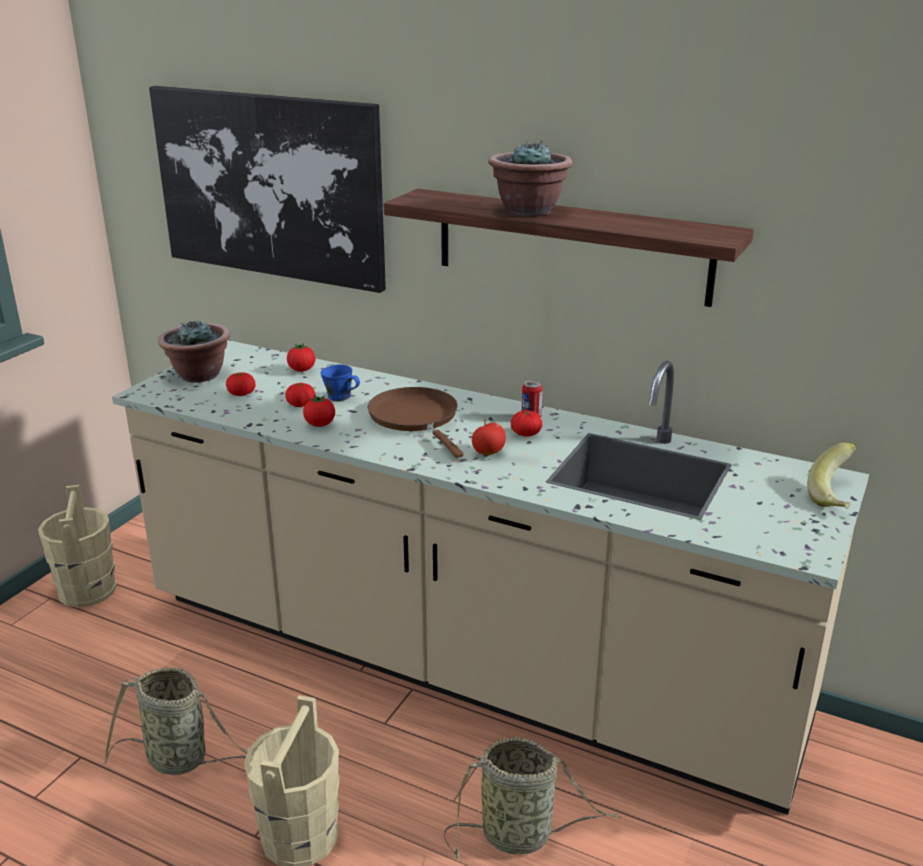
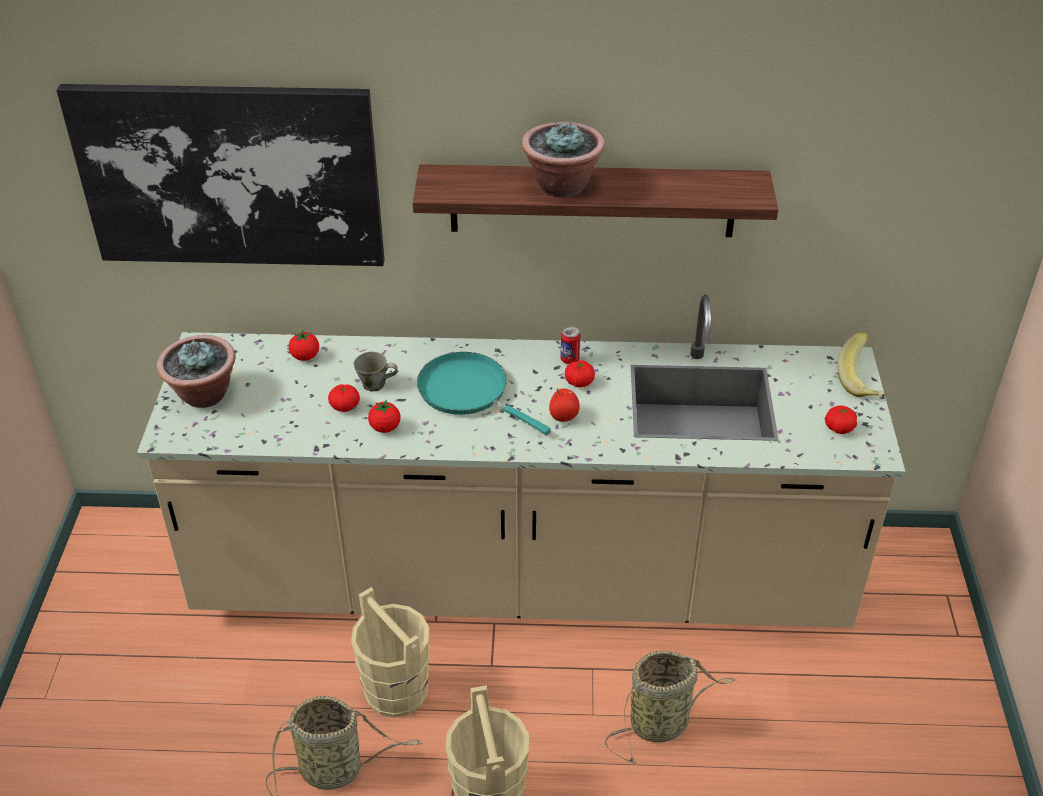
camera: 25 degrees left, 15 degrees up
(87, 590) = (95, 630): beige bucket -> beige bucket (396, 689)
(241, 394) = (272, 408): tomato -> tomato (839, 428)
(340, 397) = (375, 384): blue mug -> grey mug
(416, 418) = (468, 392): brown frying pan -> turquoise frying pan

